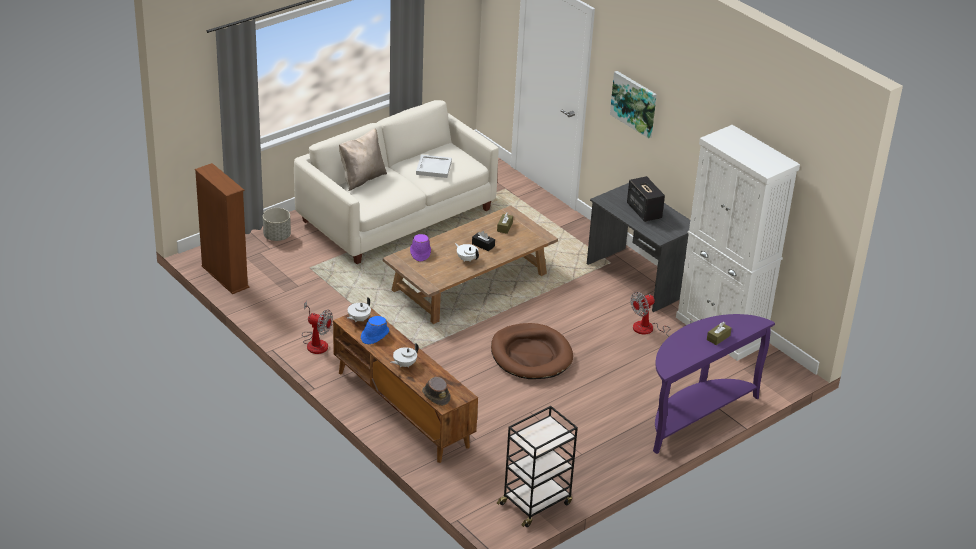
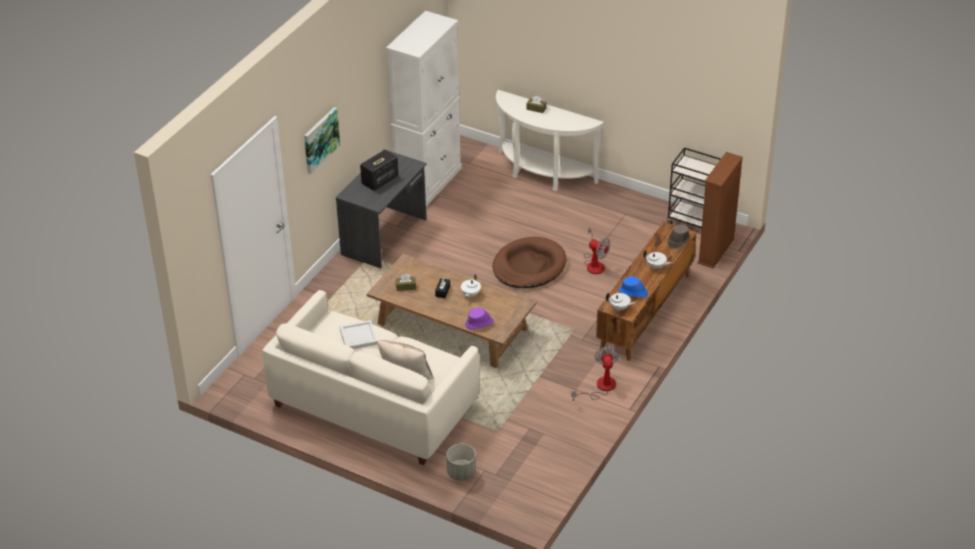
camera: 110 degrees left, 5 degrees up
(225, 277) = (550, 482): brown bookcase -> brown bookcase (716, 251)
(650, 330) = (451, 215): fan -> fan (594, 263)
(694, 415) = (542, 174): purple console table -> white console table

